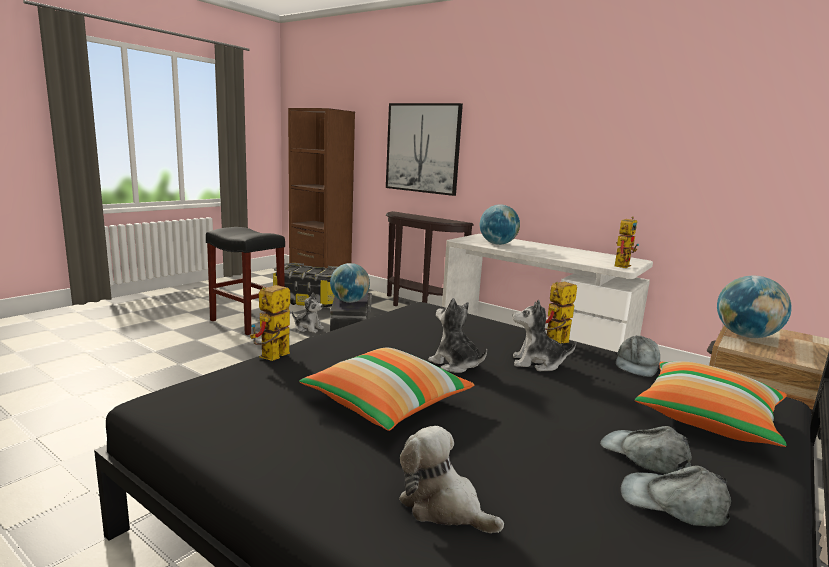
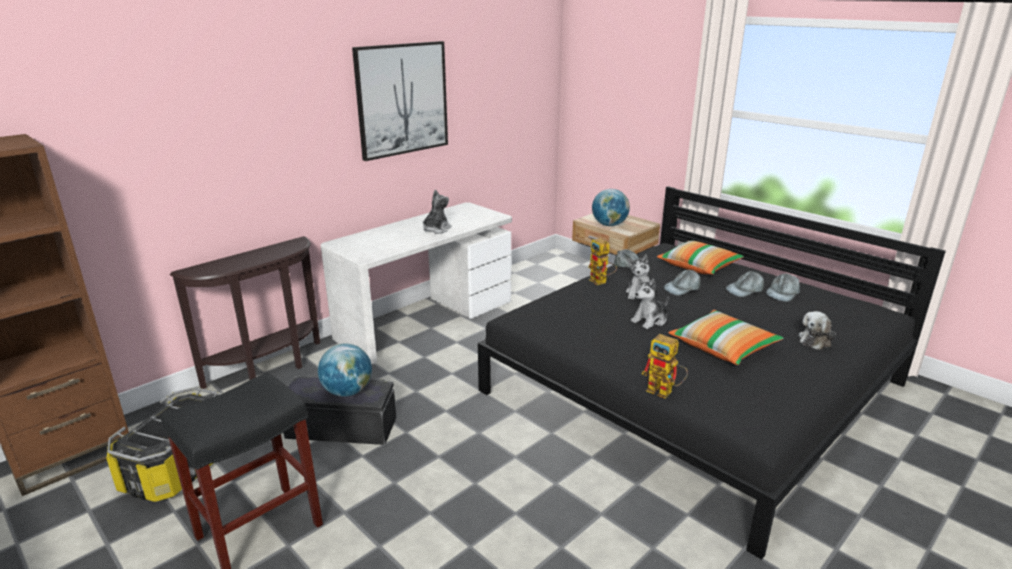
camera: 80 degrees left, 10 degrees up
(308, 328) = (317, 464): plush toy -> plush toy (436, 229)
(422, 148) = (201, 165): picture -> picture (402, 99)
(497, 244) = (391, 243): globe -> none
(589, 394) = (682, 288): none -> grey cap
(622, 265) = (486, 214): toy robot -> none

